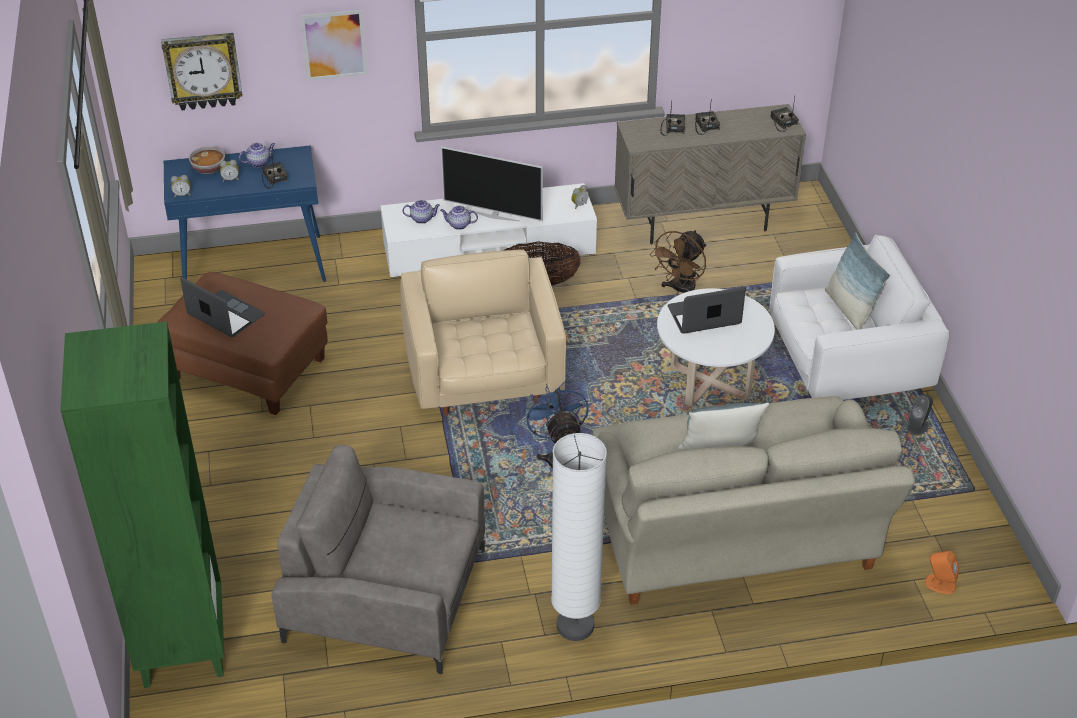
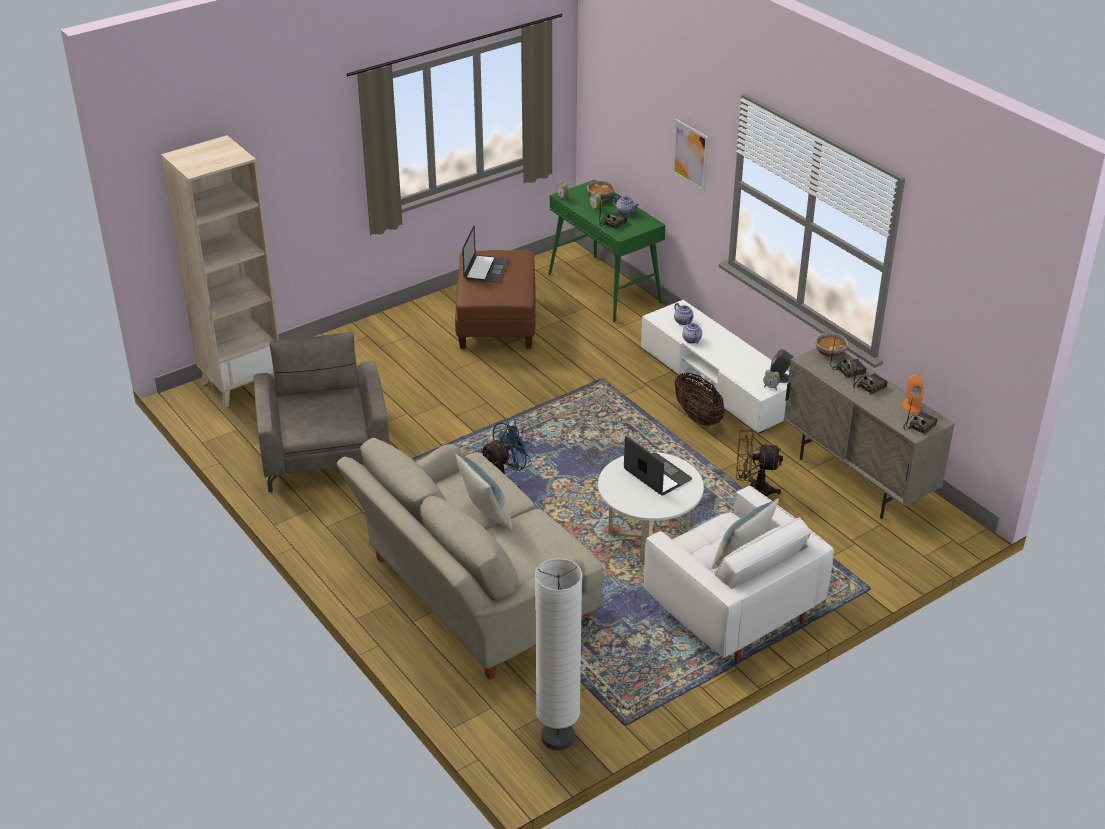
camera: 65 degrees right, 5 degrees down
(182, 644) = (242, 384): green bookcase -> beige bookcase
(203, 70) = (624, 127): wall clock -> none
(254, 266) = (605, 288): blue console table -> green console table
(484, 378) = (566, 424): beige armchair -> none
(494, 215) = (718, 351): television -> none
(575, 626) = (342, 538): white floor lamp -> white floor lamp (557, 737)
(636, 127) = (830, 352): none -> bowl
(917, 427) = (683, 672): grey speaker -> grey speaker (779, 378)
(939, 584) = (495, 724): orange speaker -> orange speaker (911, 405)

